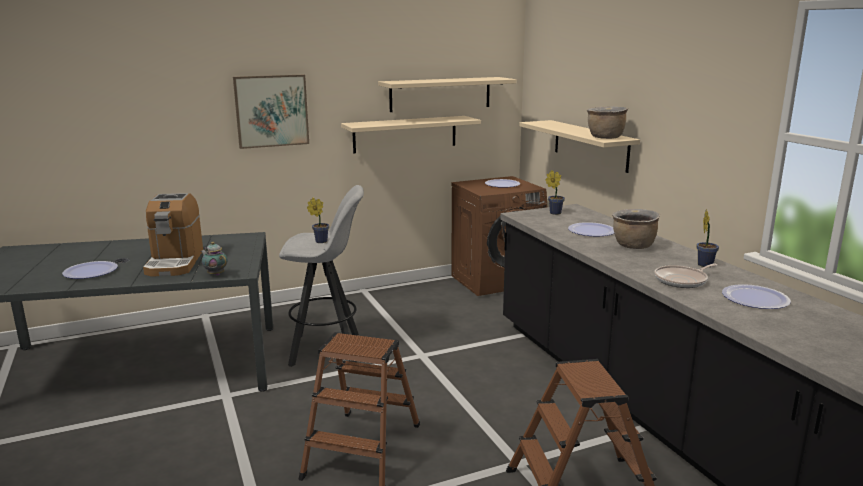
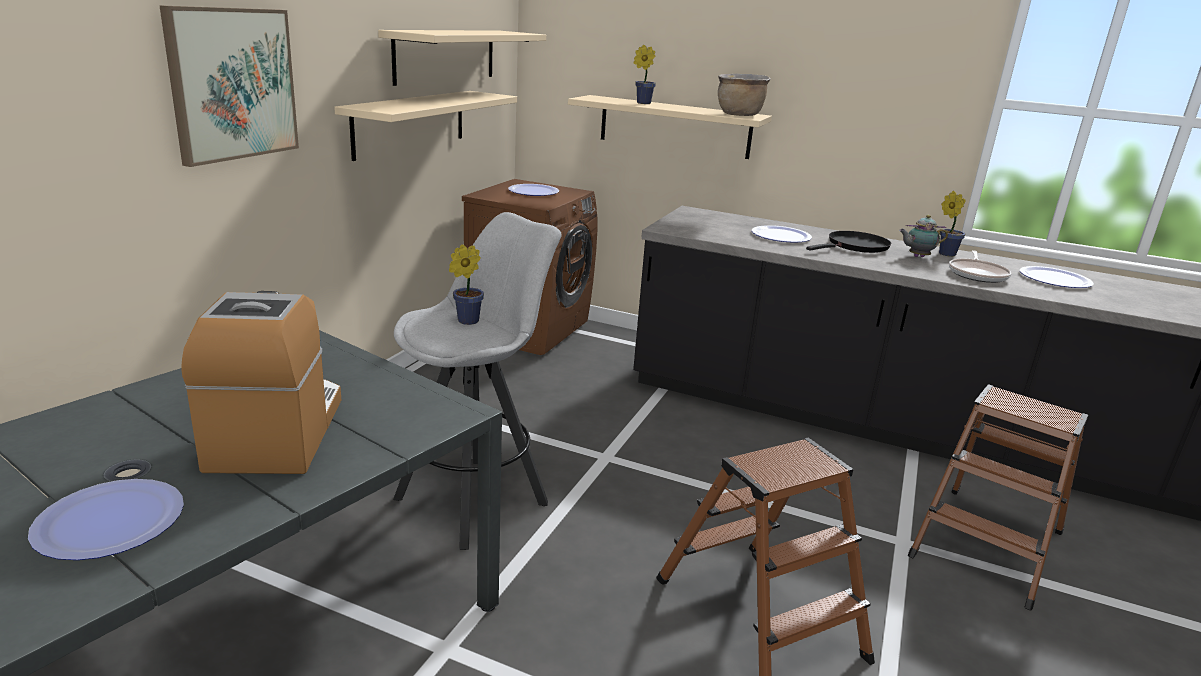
camera: 45 degrees left, 5 degrees up
(175, 262) = (277, 433): coffee machine -> coffee machine turned 135 degrees counterclockwise
(215, 274) = (419, 429): teapot -> teapot (917, 256)
(554, 213) = (693, 220): potted plant -> potted plant (641, 103)
(633, 246) = (855, 246): brown cooking pot -> black frying pan

